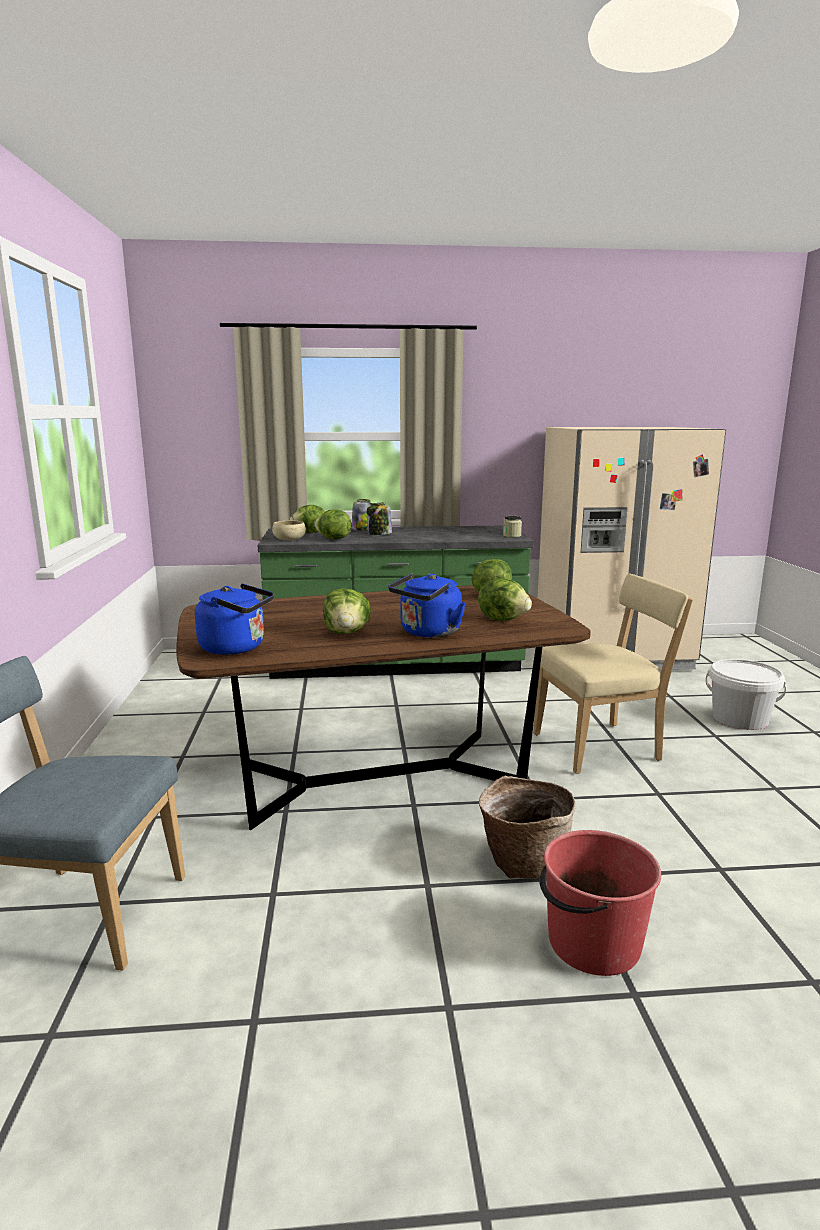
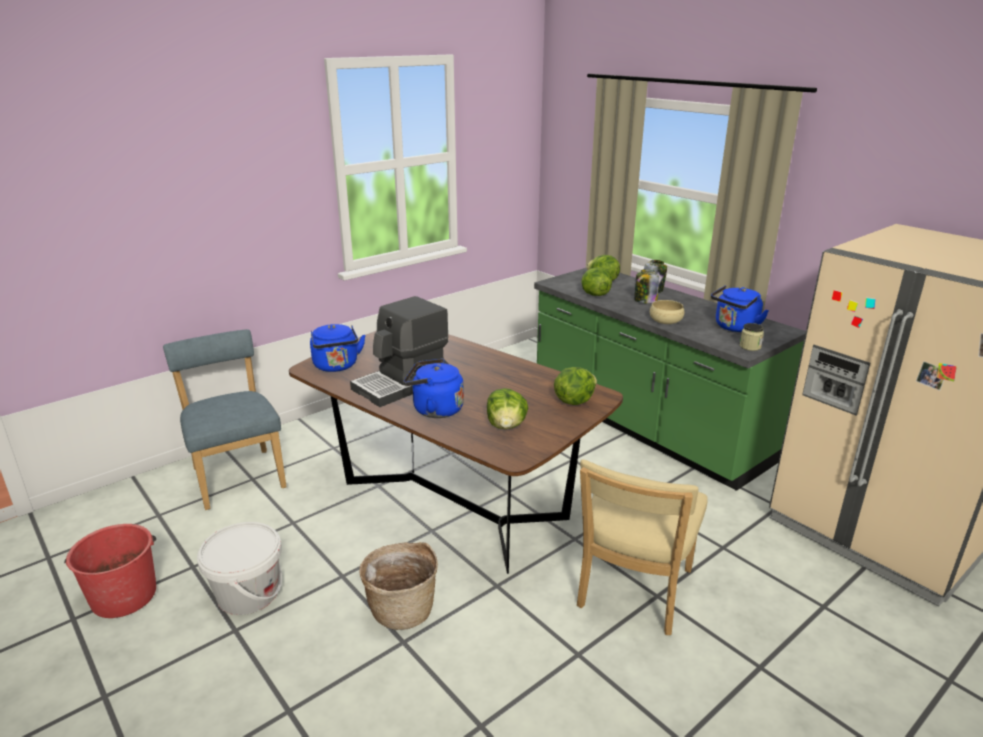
camera: 55 degrees right, 10 degrees up
(289, 539) = (569, 283): beige bowl -> beige bowl (665, 321)
(346, 633) = (402, 384): lettuce -> coffee machine
(474, 532) = (735, 328): none -> blue kettle
(592, 943) = (329, 674): red bucket -> red bucket (124, 596)
(601, 747) = (632, 592): beige chair -> beige chair turned 75 degrees clockwise
(740, 719) = (836, 679): white bucket -> white bucket (248, 593)

